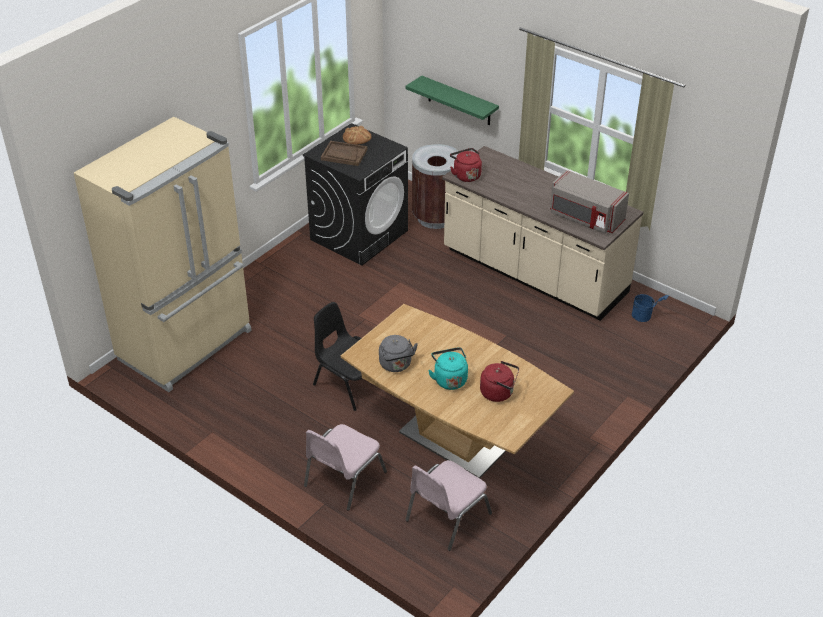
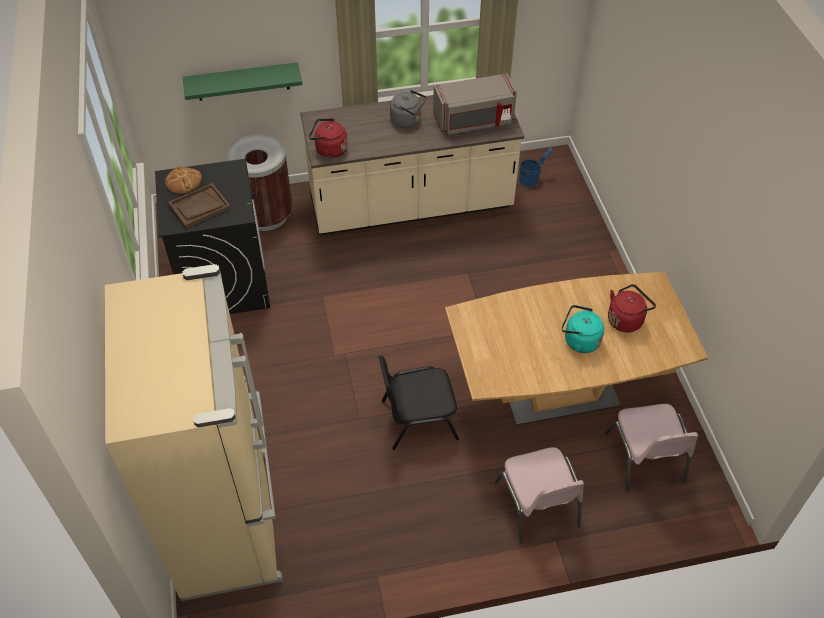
camera: 50 degrees left, 10 degrees up
(396, 365) = (526, 366): grey kettle -> grey kettle (408, 121)

